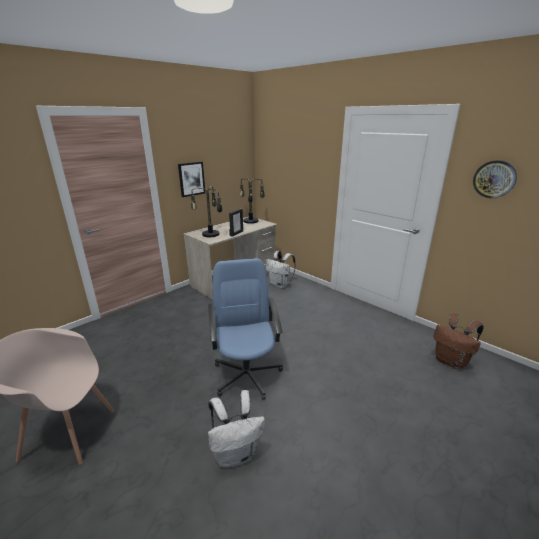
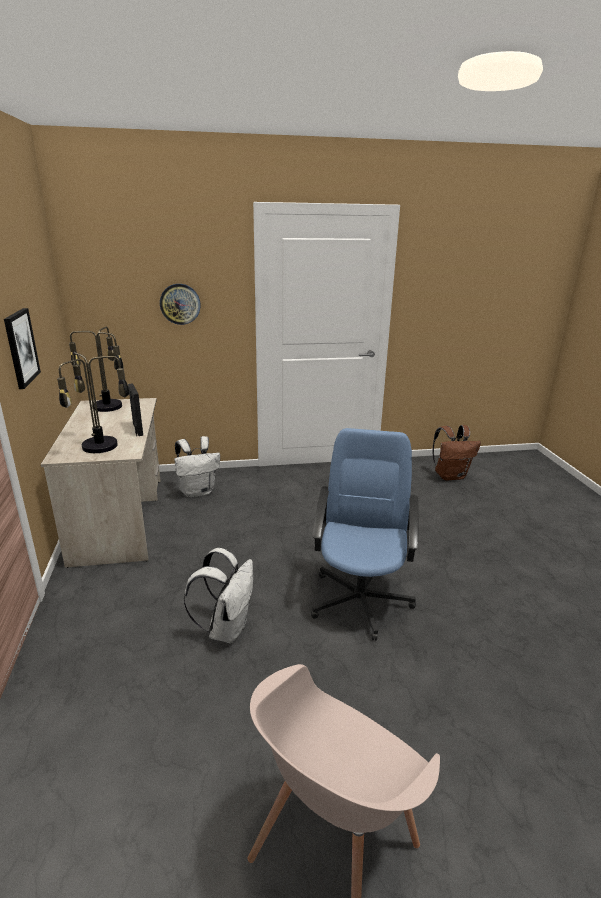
camera: 55 degrees left, 0 degrees up
(236, 454) = (486, 662): white backpack -> white backpack (227, 628)
(247, 374) = (360, 600): blue office chair -> blue office chair turned 75 degrees clockwise
(494, 179) = (439, 282): wall clock -> wall clock (180, 304)

